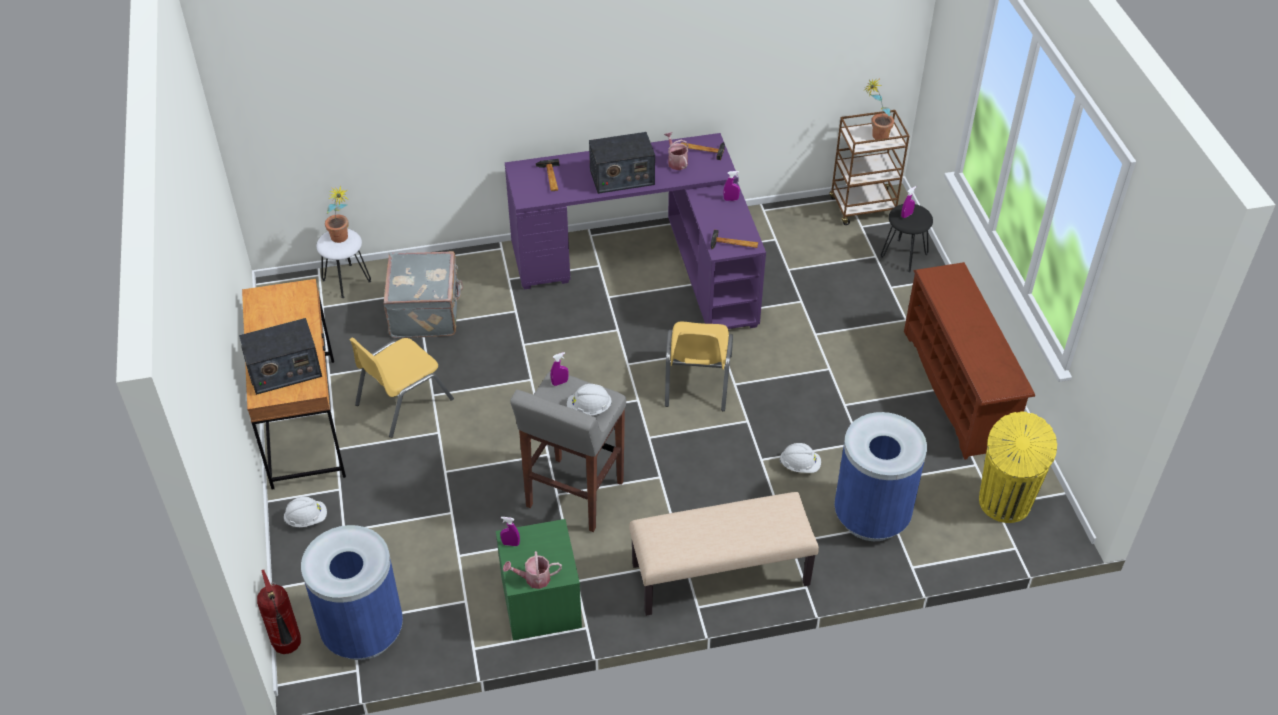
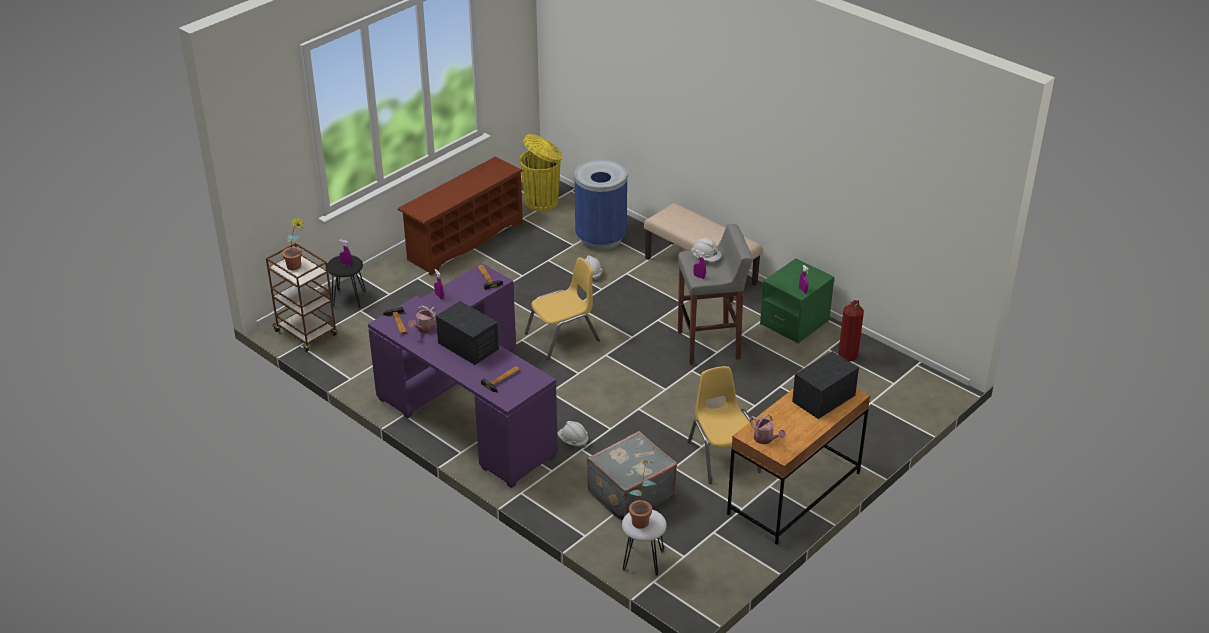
camera: 125 degrees left, 10 degrees down
(284, 371) = (824, 398): radio -> radio turned 75 degrees counterclockwise
(289, 648) = (939, 397): fire extinguisher -> fire extinguisher (848, 356)
(307, 519) = (858, 443): white hard hat -> white hard hat (573, 441)
(363, 631) = (894, 376): blue trash can -> none
(403, 401) = (723, 456): yellow chair -> yellow chair turned 120 degrees counterclockwise
(533, 579) = (813, 273): watering can -> watering can (765, 439)

